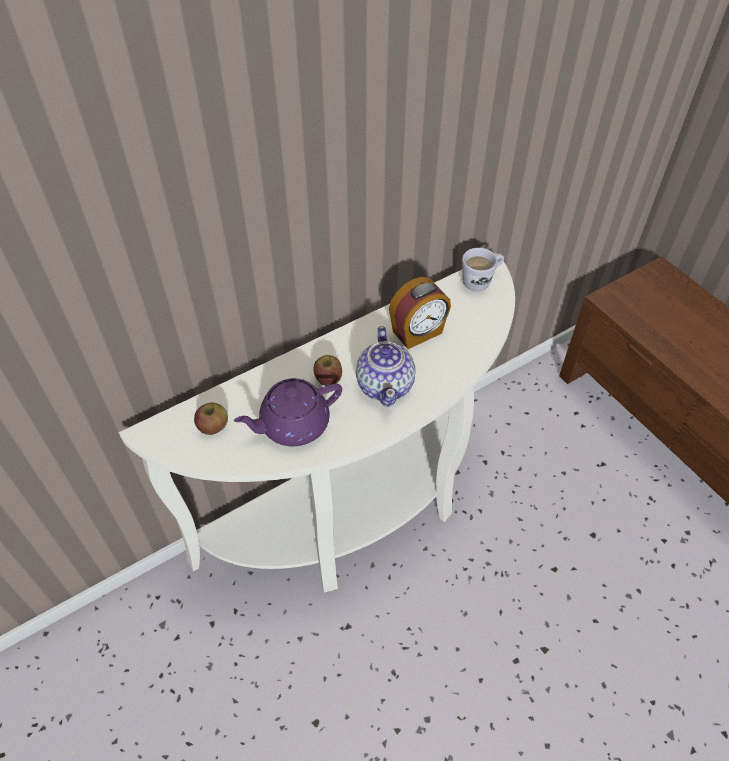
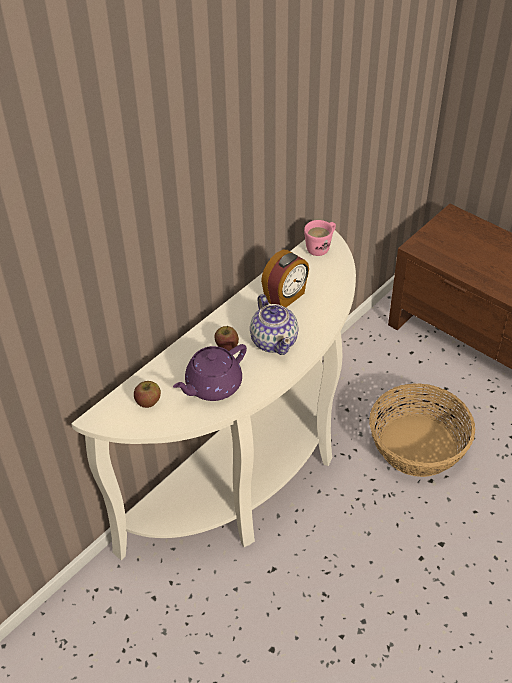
camera: 15 degrees left, 5 degrees down
(481, 281) = (321, 247): white mug -> pink mug
(552, 523) = (418, 445): none -> basket

